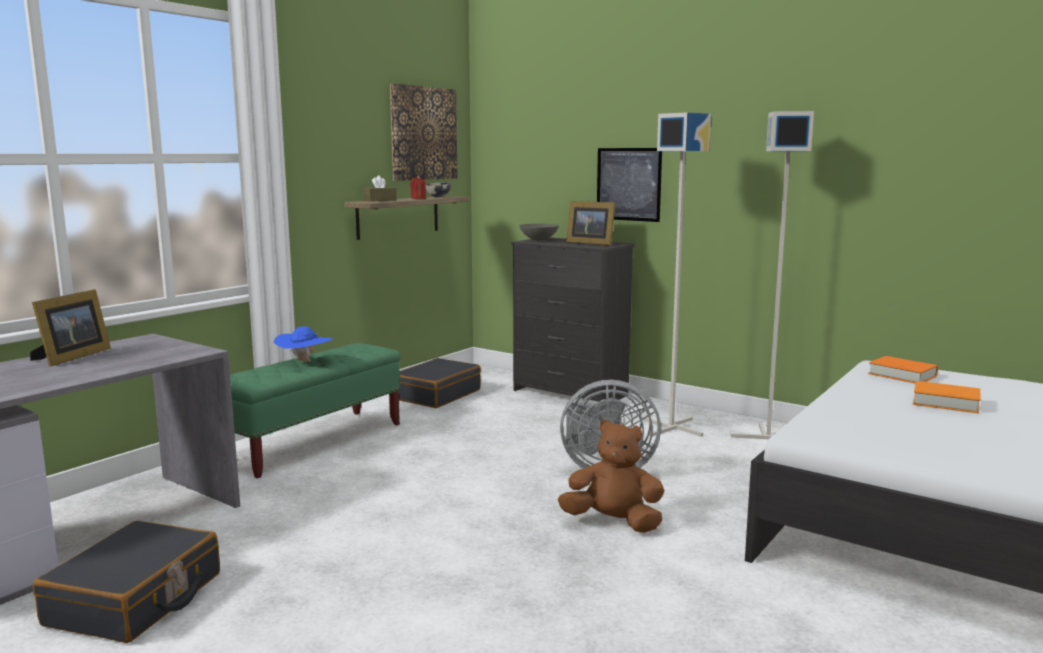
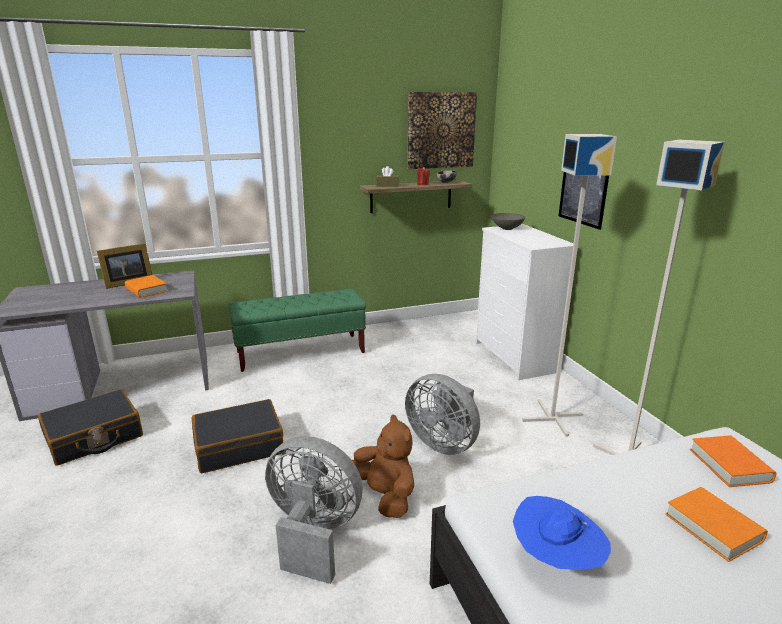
camera: 35 degrees right, 10 degrees up
(131, 357) = (146, 290): none -> orange book
(305, 363) = (293, 301): blue hat -> blue hat (555, 560)
(436, 394) = (419, 332): black suitcase -> black suitcase (239, 446)
(570, 393) = (515, 357): black dresser -> white dresser
(590, 243) = (538, 239): picture frame -> none
(591, 571) = (313, 533): none -> grey fan

